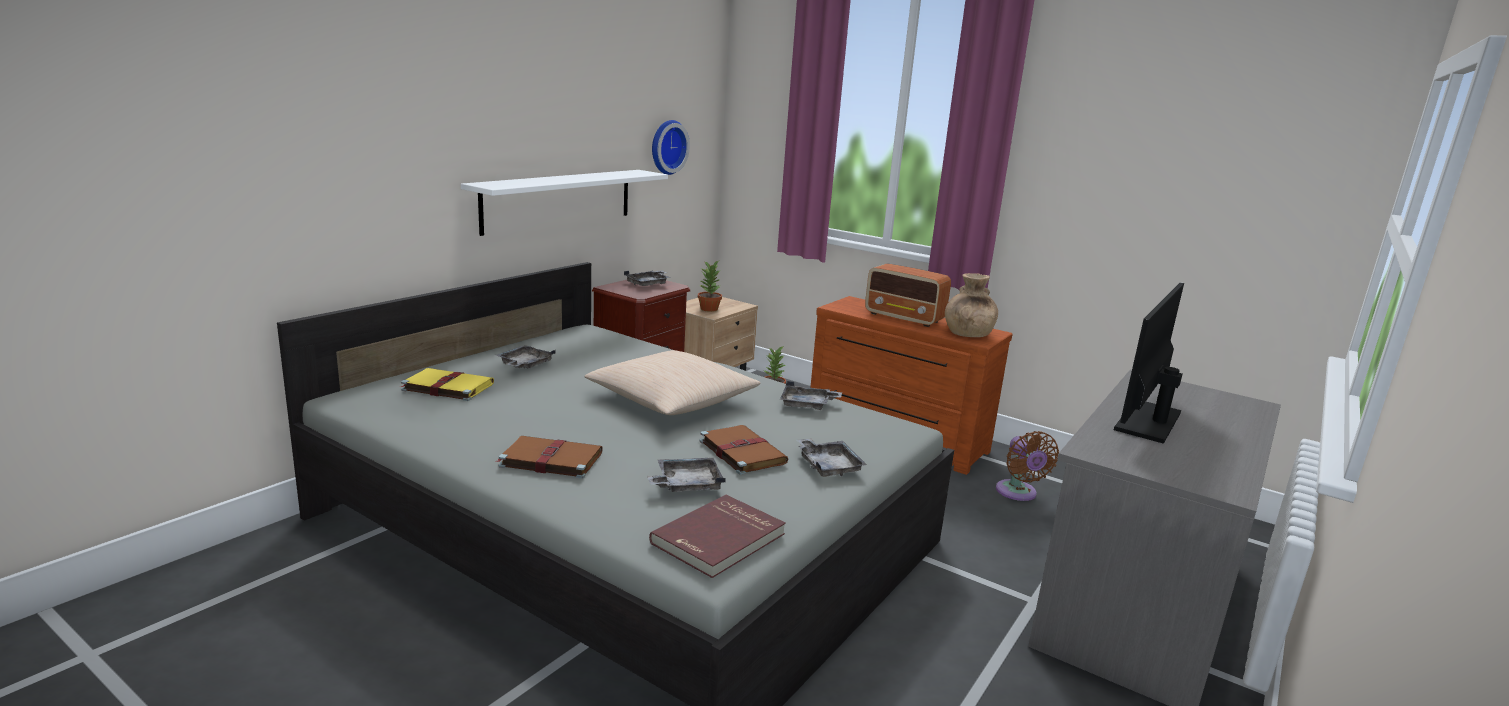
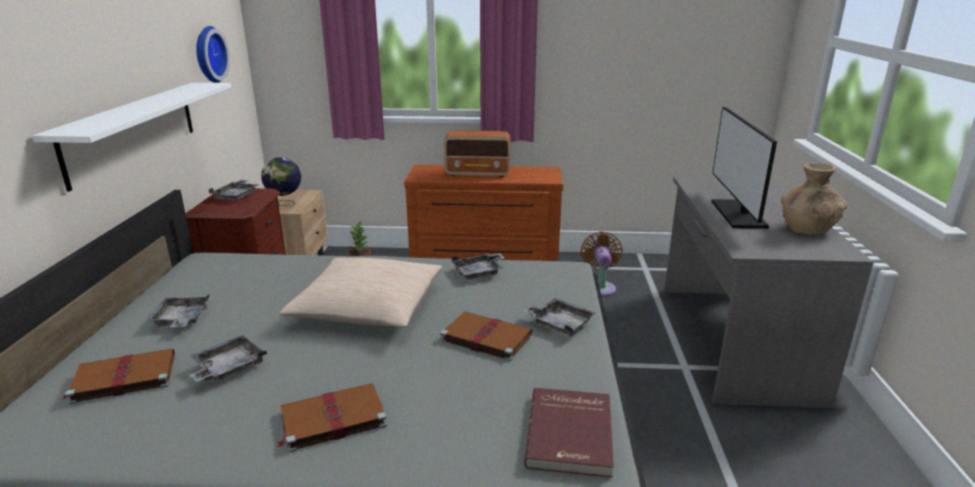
camera: 30 degrees left, 5 degrees up
(446, 387) = (122, 378): yellow book -> brown book
(686, 484) = (482, 390): grey tray -> grey tray (228, 368)
(709, 309) = (285, 204): potted plant -> globe
(967, 334) = (536, 176): brown vase -> brown vase (807, 229)
(1018, 493) = (600, 287): brown fan -> brown fan turned 135 degrees counterclockwise

